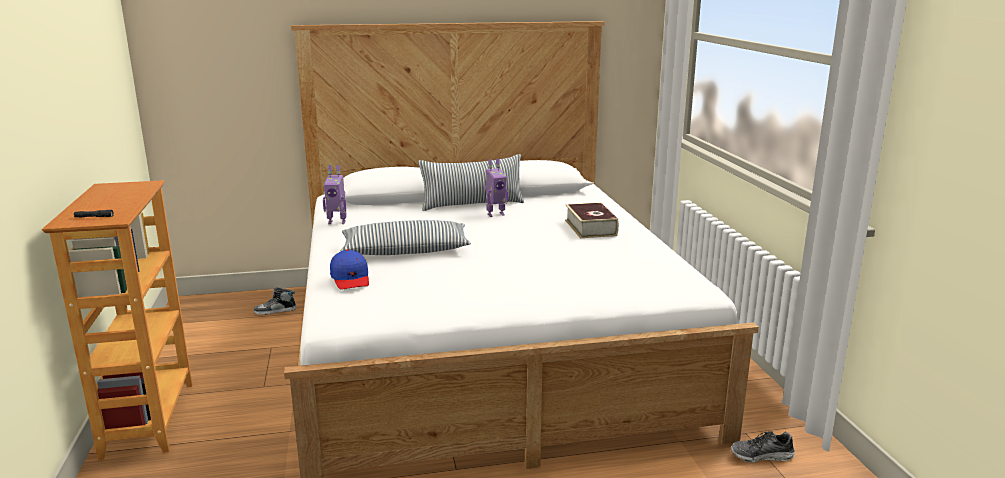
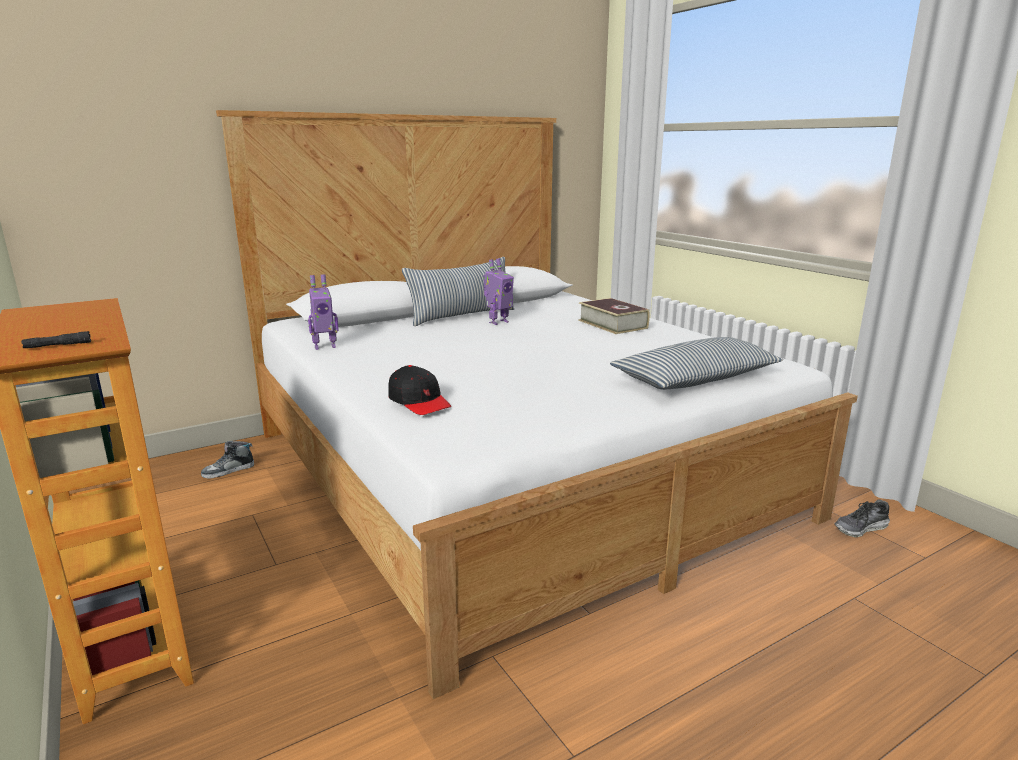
camera: 20 degrees left, 0 degrees up
(350, 278) = (419, 401): blue cap -> black cap
(406, 251) = (446, 366): pillow -> pillow (695, 379)

